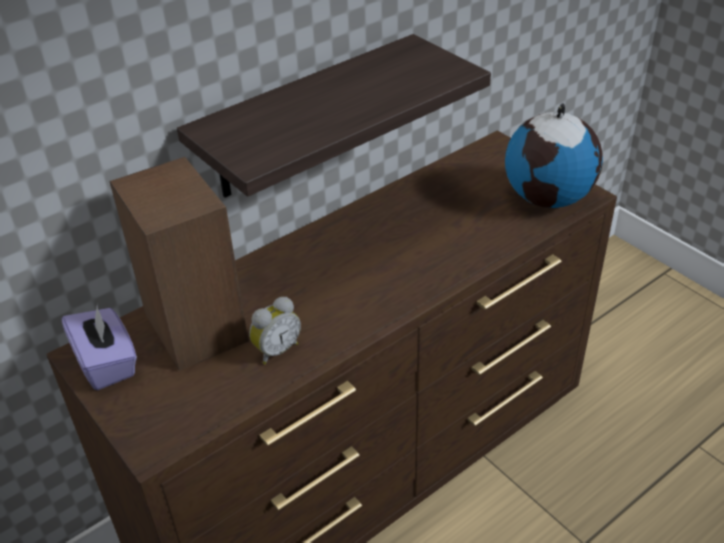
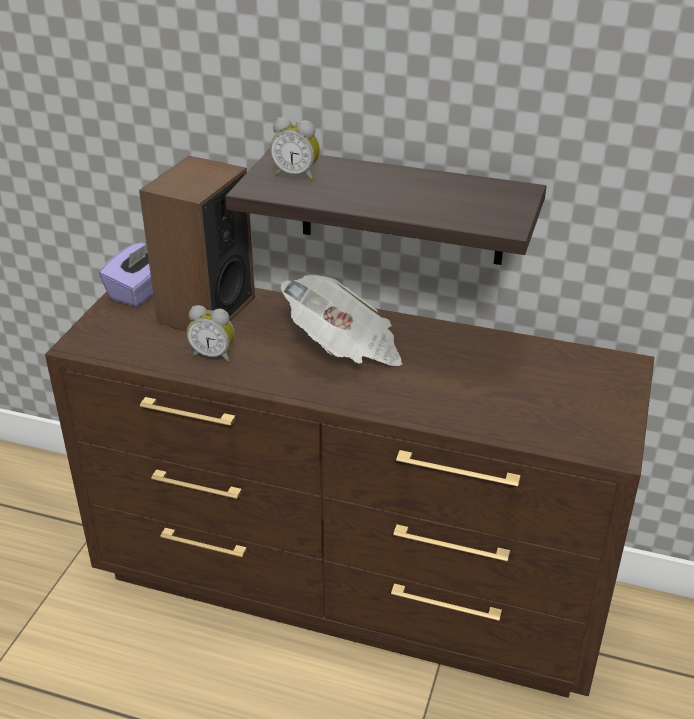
camera: 55 degrees right, 5 degrees down
(256, 131) = (296, 175): none -> alarm clock
(347, 265) = (345, 349): none -> newspaper
(548, 198) = (576, 428): globe -> none

